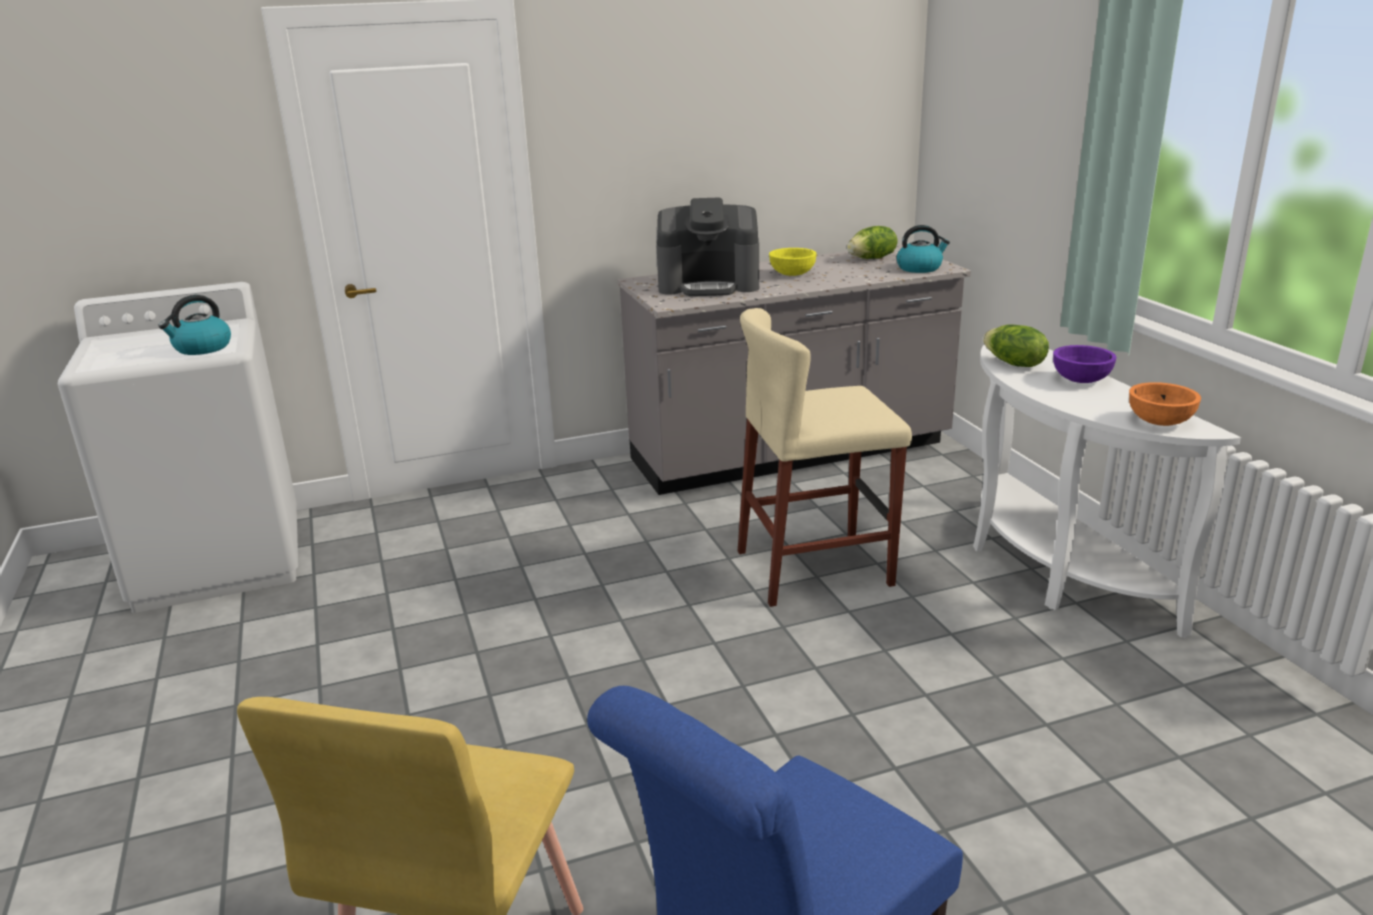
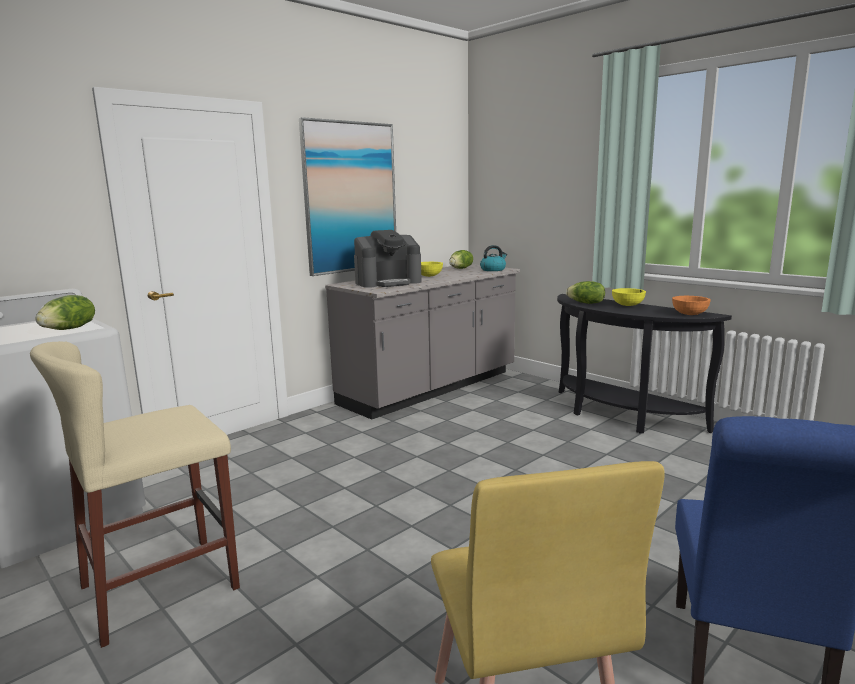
camera: 25 degrees left, 10 degrees down
(202, 348) = (70, 329): kettle -> lettuce
(671, 138) = (350, 197): none -> picture
(814, 568) = (502, 438): beige stool -> beige stool (160, 587)
(1049, 567) = (619, 416): white console table -> black console table
(1080, 380) = (627, 305): purple bowl -> yellow bowl

